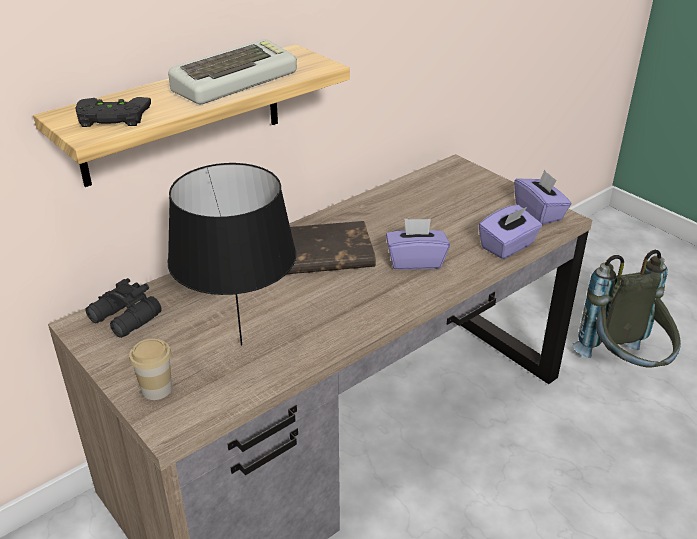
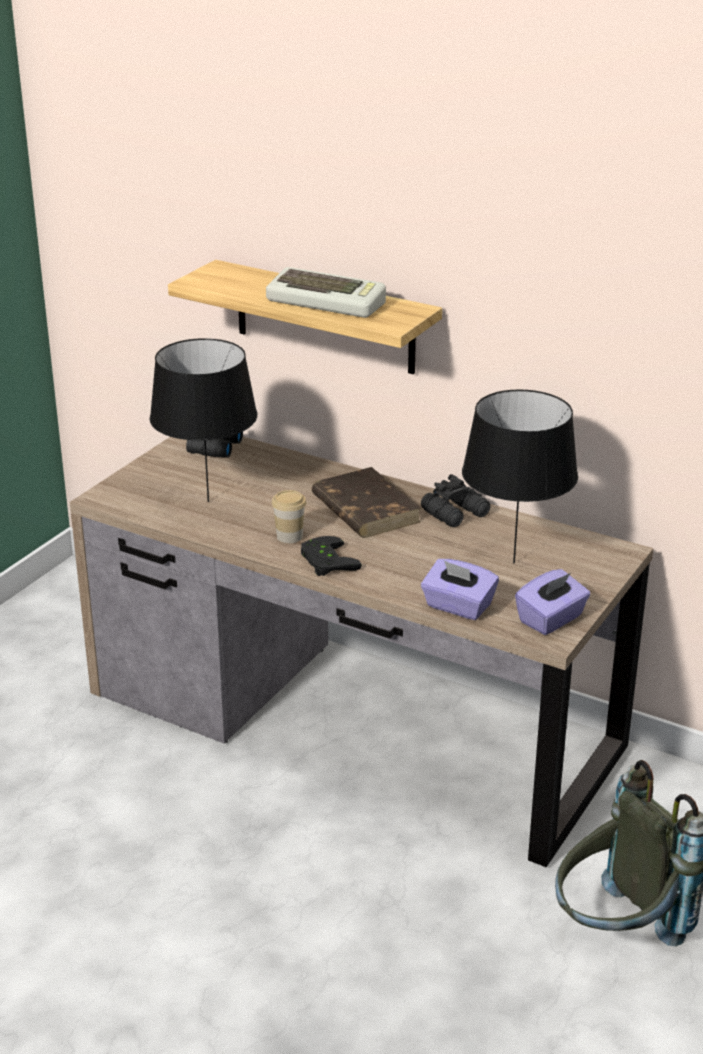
camera: 70 degrees right, 5 degrees down
(112, 118) = (224, 281): black game controller -> black game controller (325, 561)
(156, 389) = (138, 482): cup -> cup (289, 536)
(360, 214) = (457, 513): none -> black binoculars
(415, 261) = (389, 558): purple tissue box -> none
(451, 208) = (513, 563): none -> black table lamp

